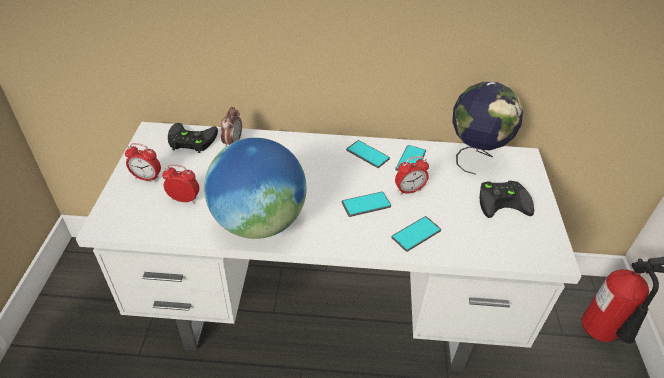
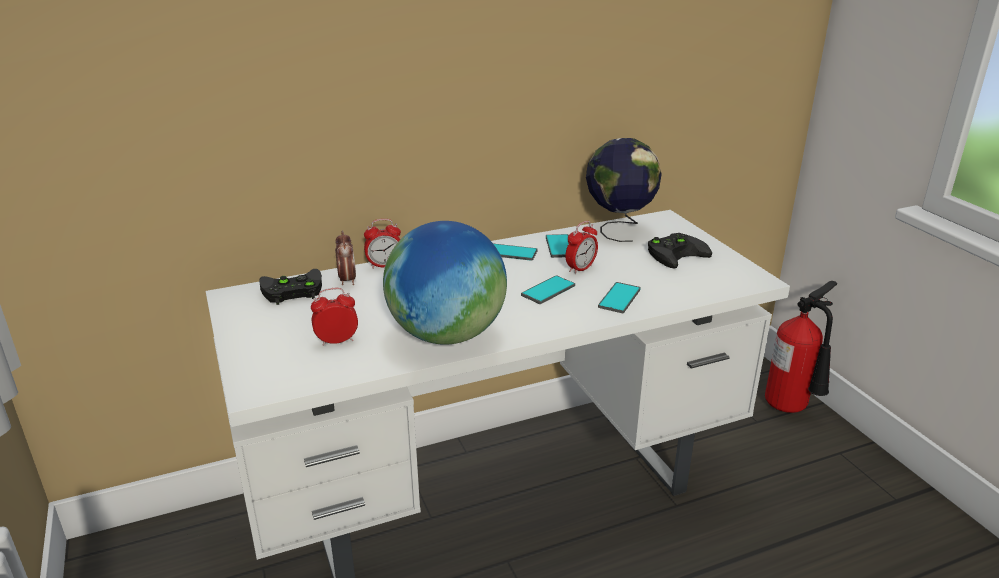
camera: 25 degrees left, 15 degrees down
(147, 178) = (268, 336): alarm clock -> alarm clock (384, 265)

